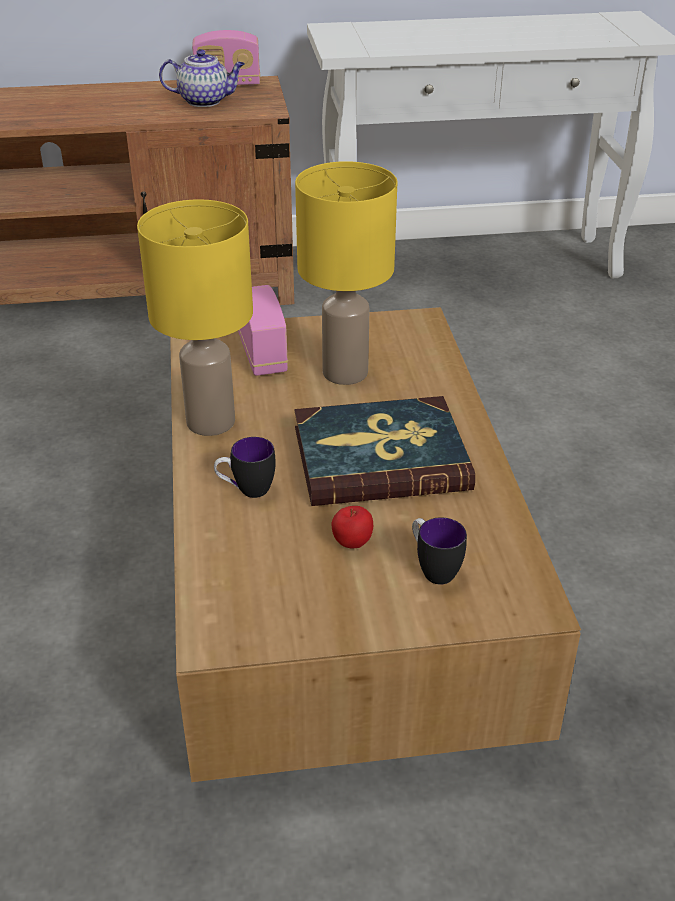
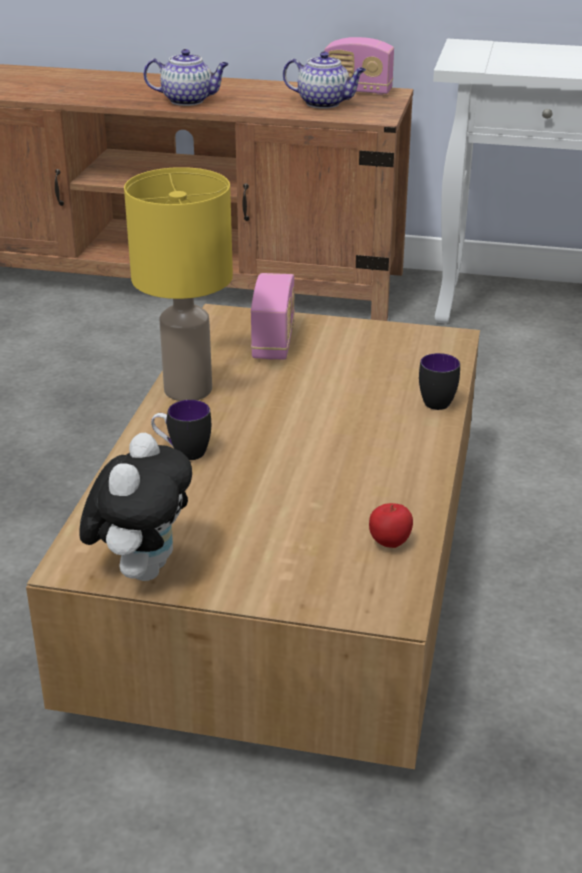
camera: 20 degrees right, 5 degrees down
(67, 114) = (188, 100): none -> teapot
(283, 625) = (142, 568): none -> plush toy
(346, 373) = (344, 371): yellow table lamp -> none
(352, 543) = (250, 517): apple -> apple (389, 543)
(380, 457) = (327, 450): book -> none
(433, 569) = (313, 555): mug -> mug (434, 400)

